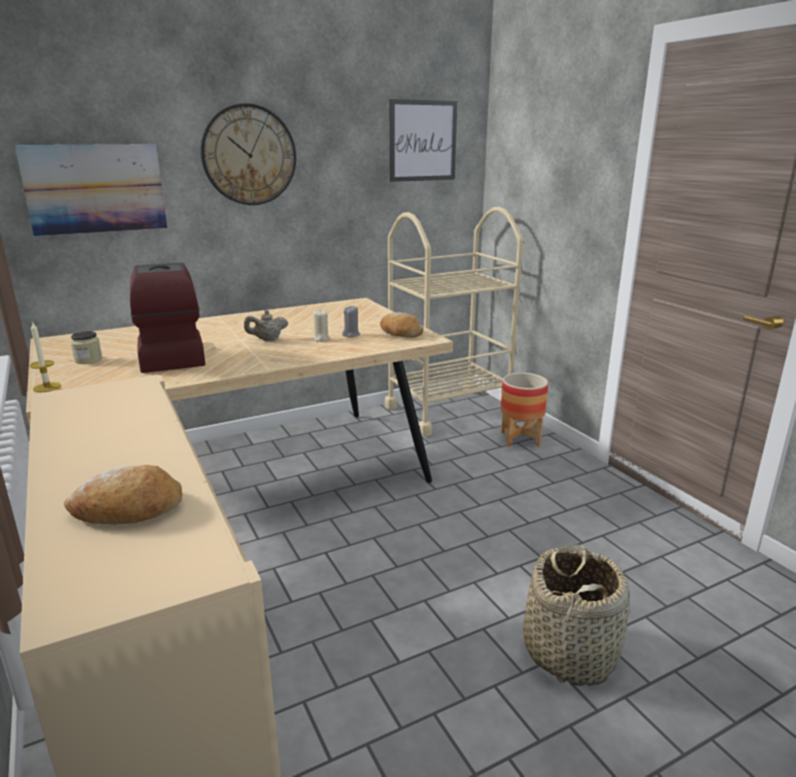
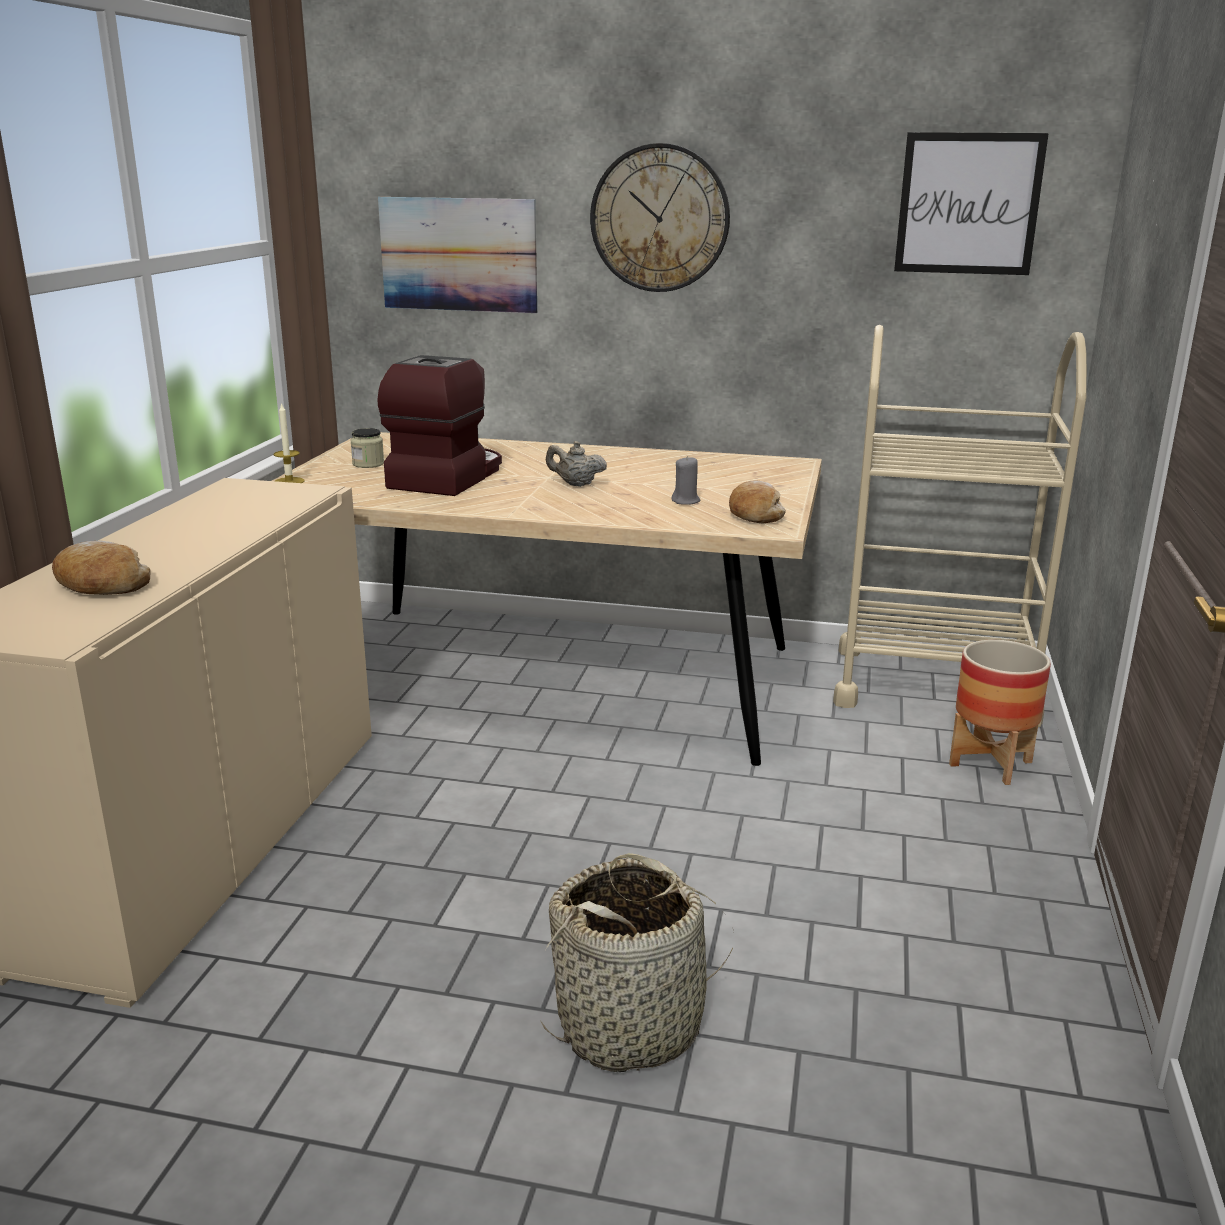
camera: 40 degrees right, 0 degrees up
(321, 339) = (638, 497): beige candle -> none

